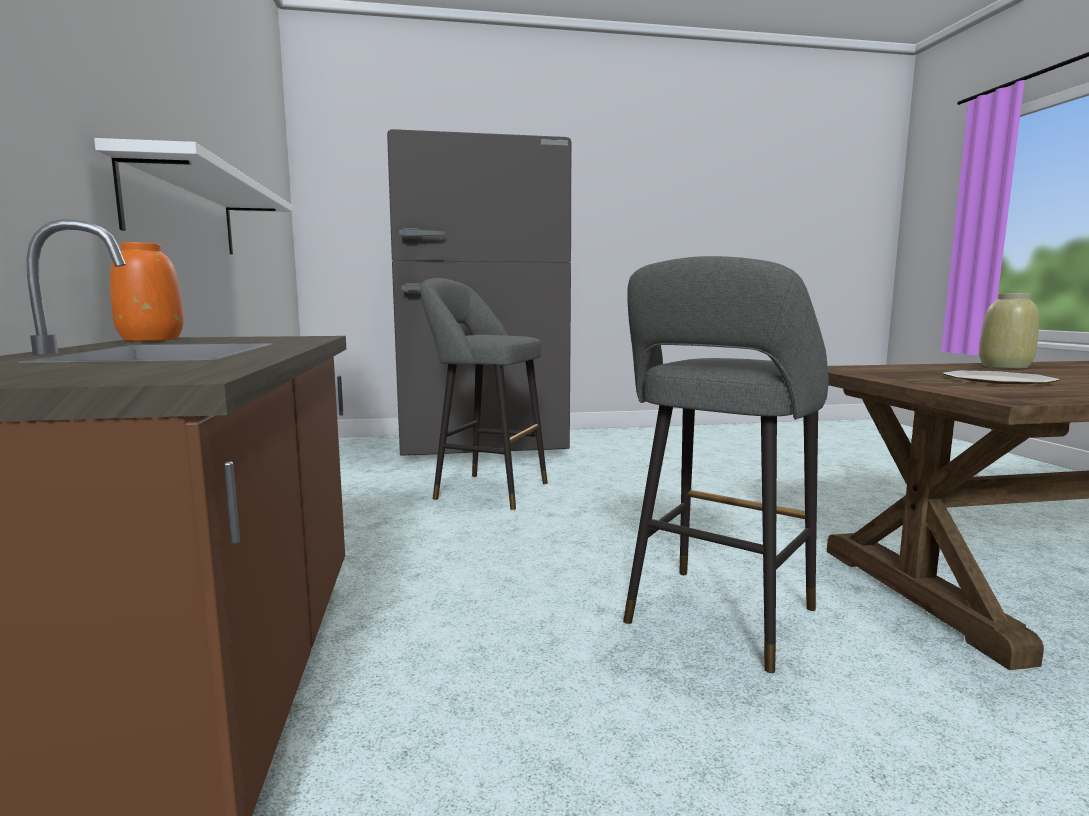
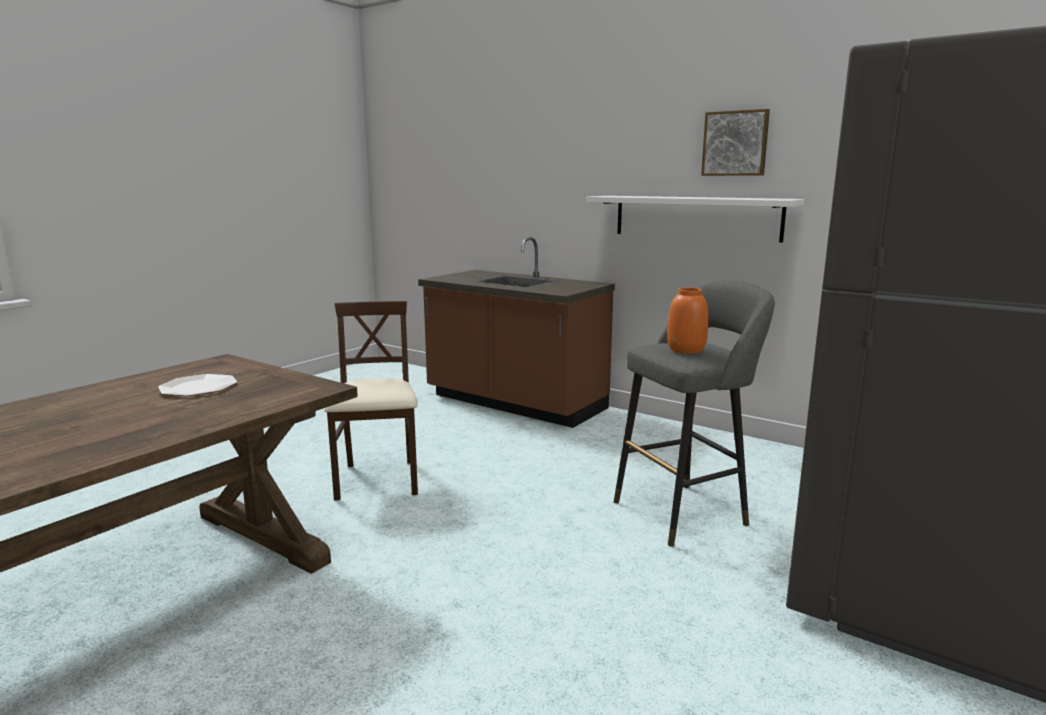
camera: 135 degrees right, 5 degrees up
(151, 339) = (588, 283): orange vase -> orange vase (686, 350)
(194, 109) = (735, 143): none -> picture
(716, 620) = (378, 480): grey stool -> beige chair
(1004, 366) = (147, 433): beige vase -> none

